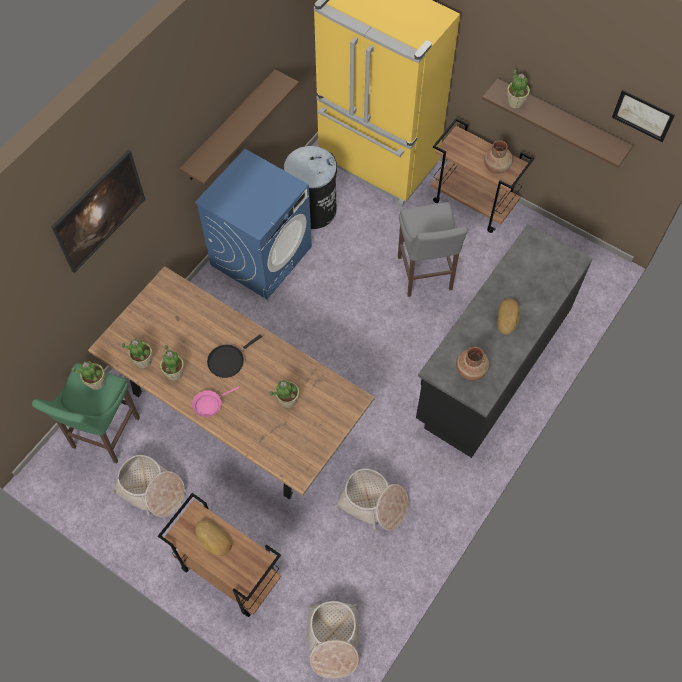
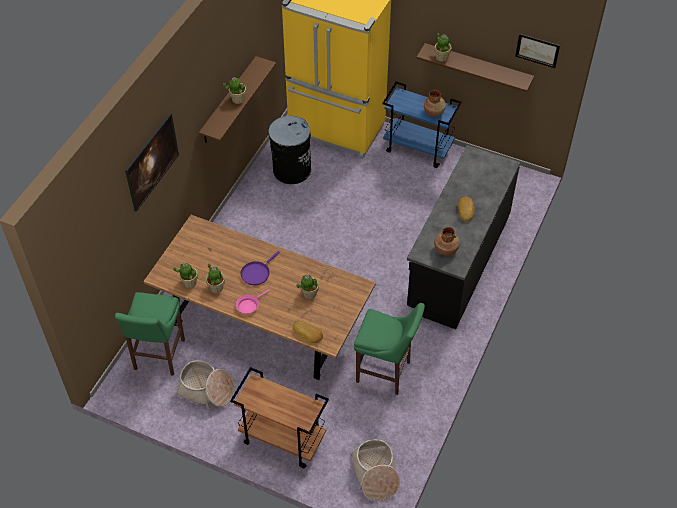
camera: 10 degrees left, 10 degrees down
(96, 382) = (155, 302): potted plant -> potted plant (238, 99)
(213, 539) = (273, 398): bread -> bread (307, 334)
(228, 360) = (256, 273): black frying pan -> purple frying pan
(261, 255) = (257, 208): blue washing machine -> none
(373, 503) = (386, 373): basket -> green stool
(425, 276) = (391, 205): grey stool -> none
(473, 203) = (418, 148): brown cart -> blue cart

